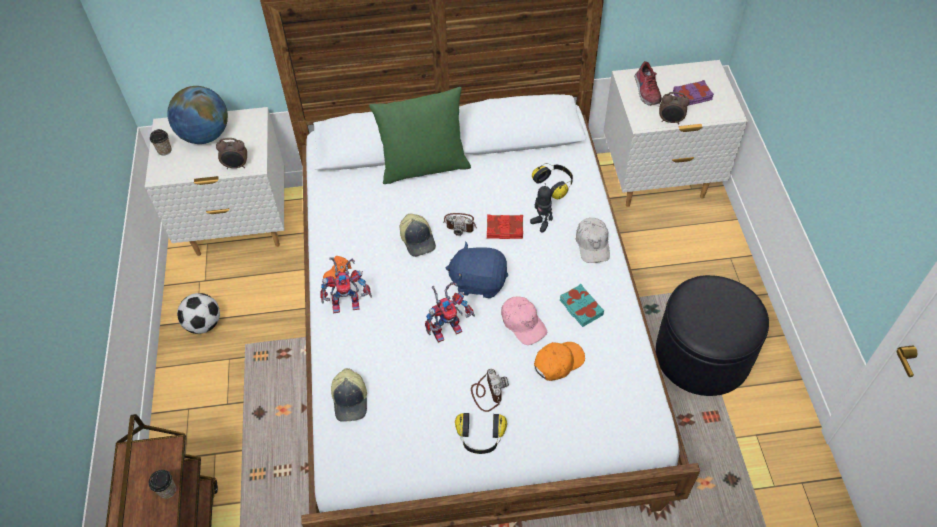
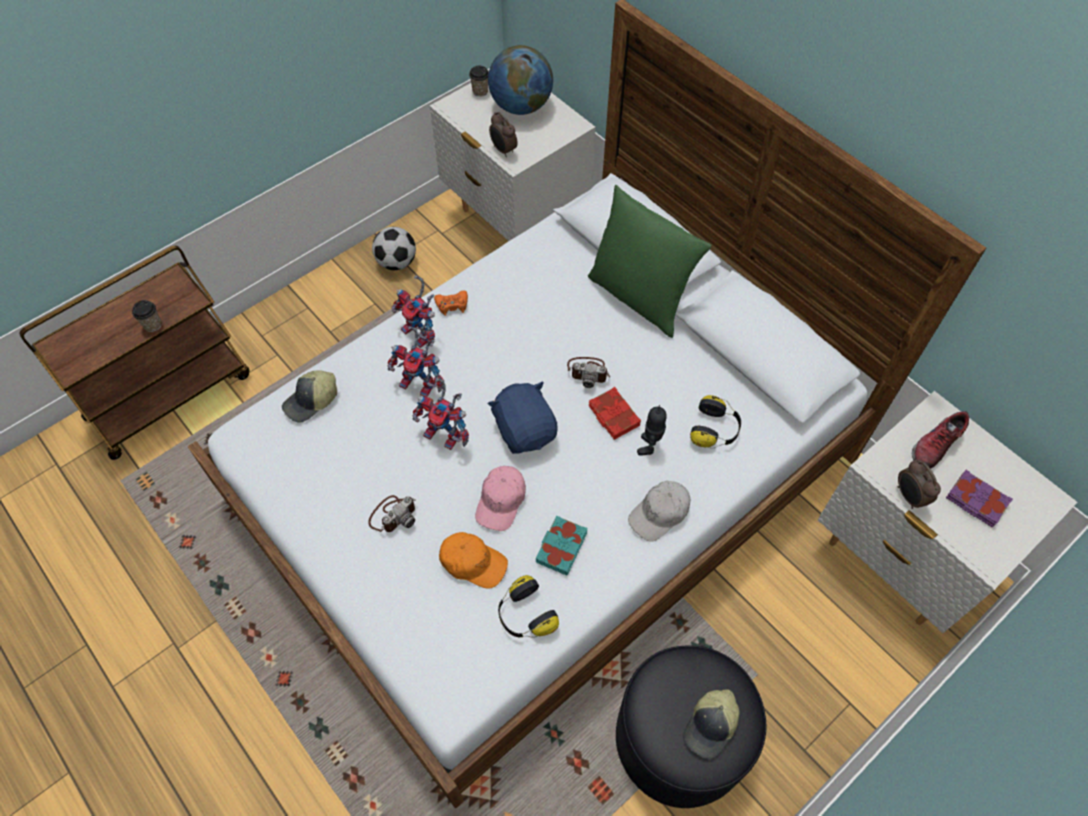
camera: 55 degrees right, 5 degrees up
(392, 322) = (422, 383): none -> toy robot
(418, 240) = (539, 347): cap -> cap (711, 726)
(460, 224) = (588, 372): camera -> camera turned 60 degrees counterclockwise
(480, 438) = (336, 537): headphones -> headphones (524, 615)

